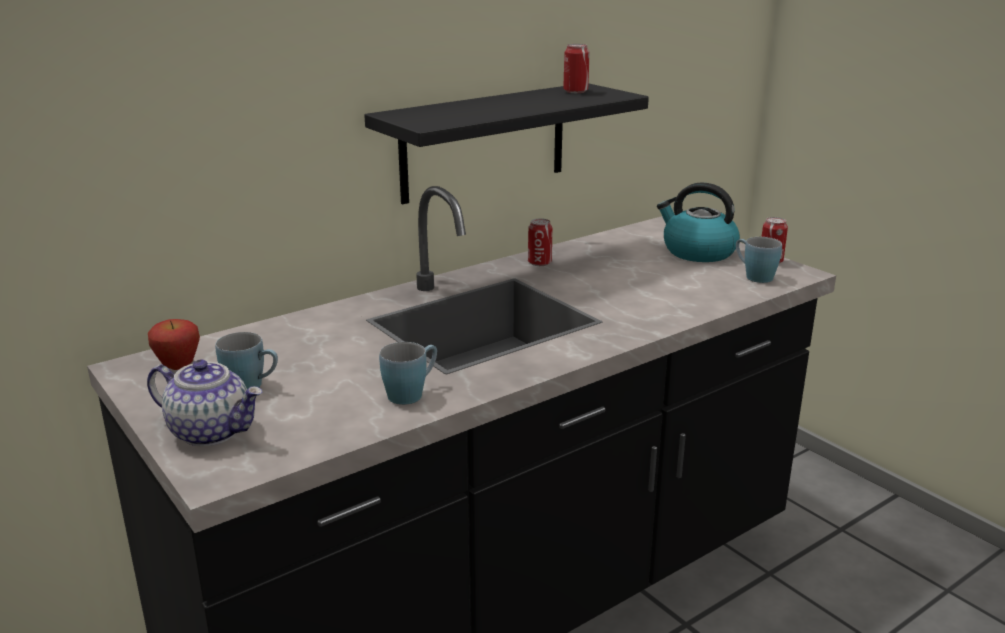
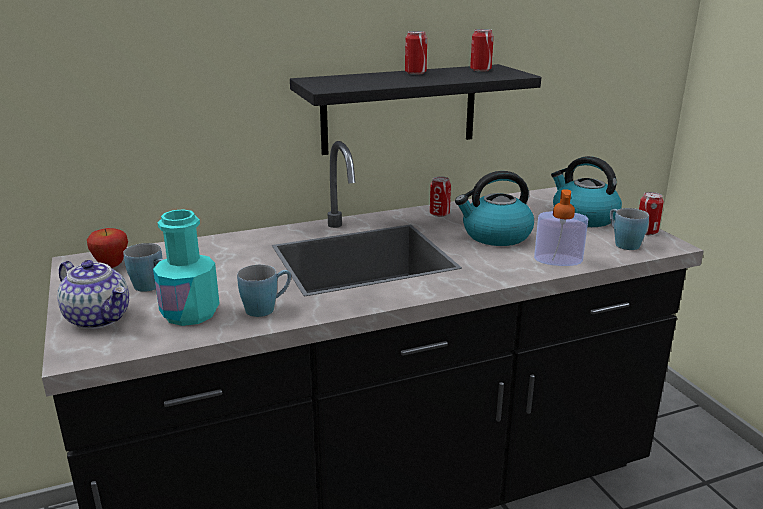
camera: 15 degrees right, 0 degrees up
(323, 410) = (190, 313): none -> turquoise bottle
(506, 99) = (415, 73): none -> can
(617, 281) = (495, 235): none -> kettle
(699, 301) = (558, 260): none -> soap dispenser

